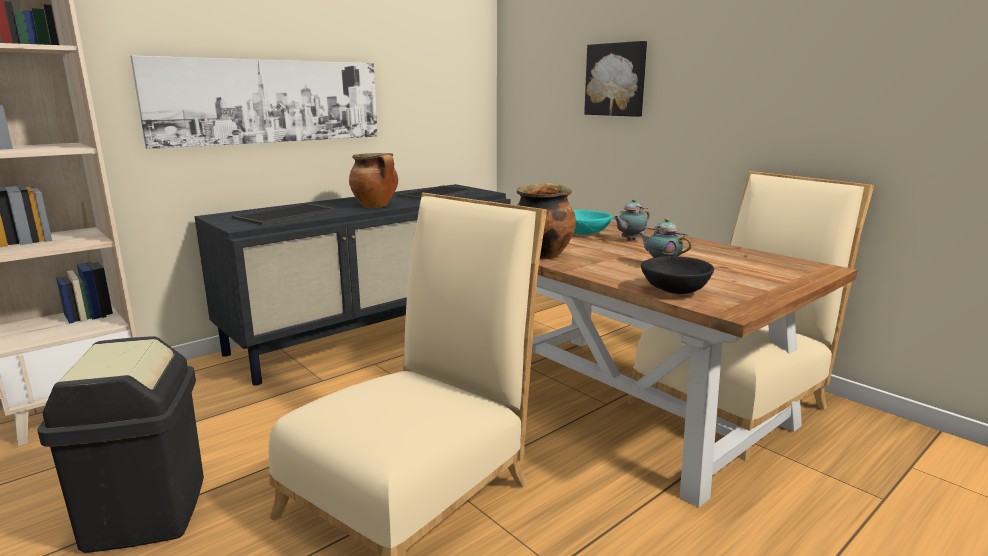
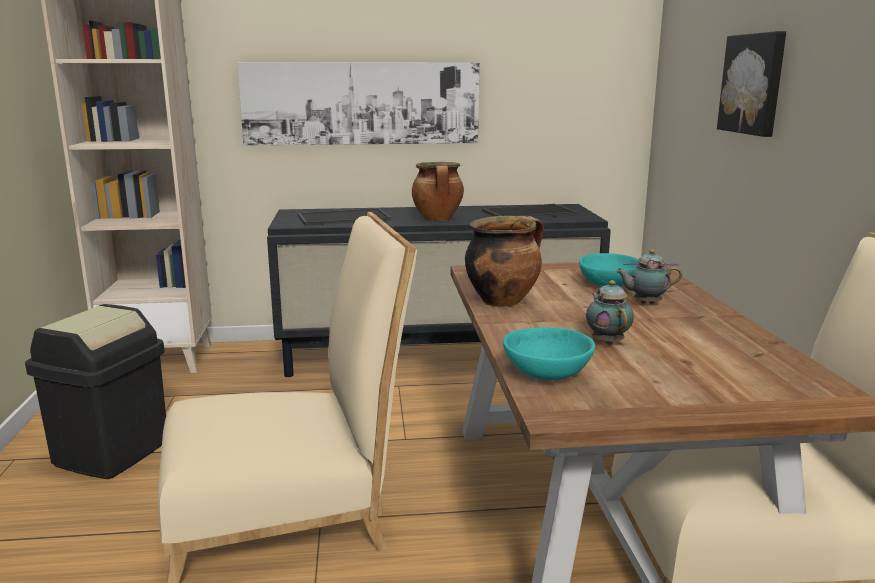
camera: 35 degrees right, 0 degrees up
(673, 291) = (546, 373): black bowl -> turquoise bowl

